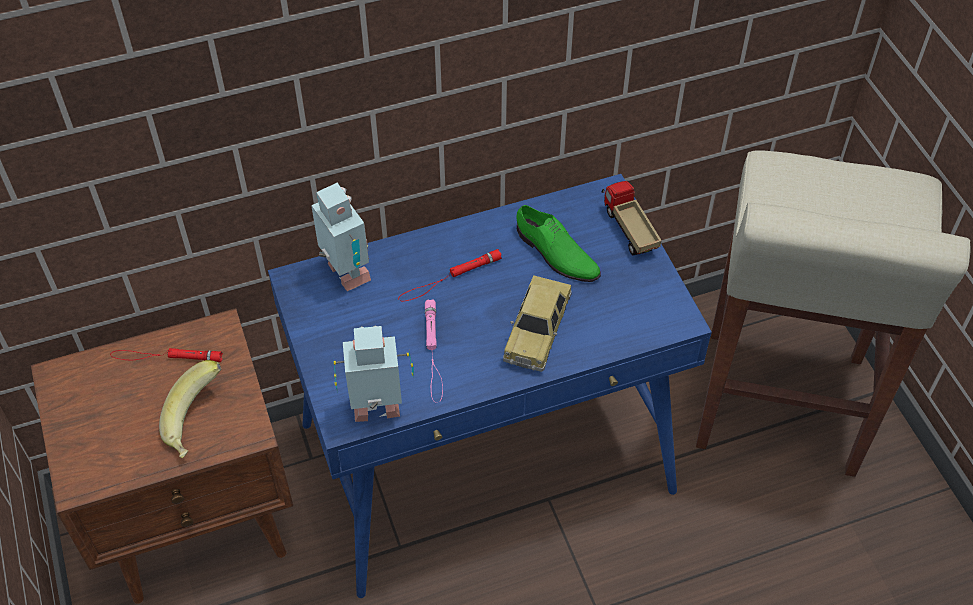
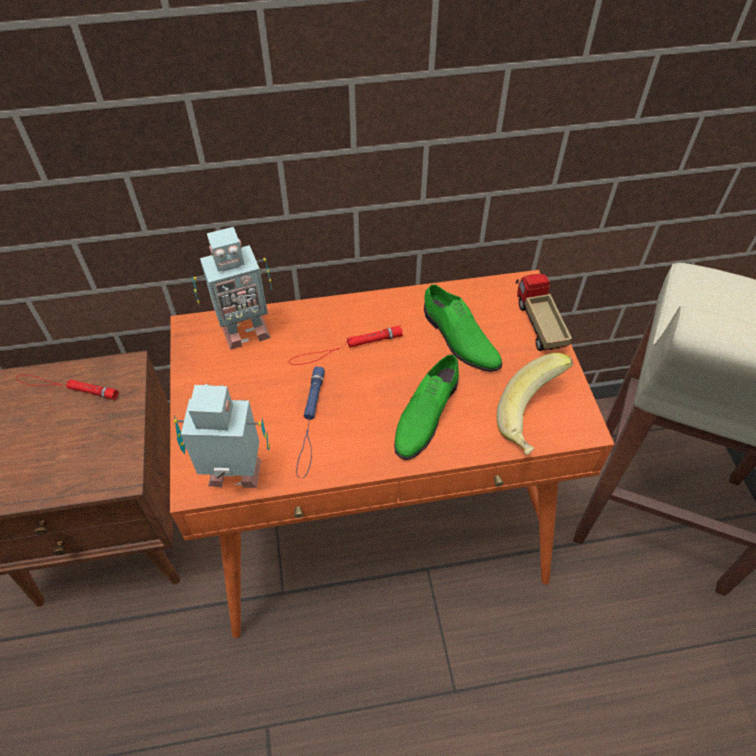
camera: 10 degrees right, 0 degrees up
(198, 422) = (73, 457): banana -> banana (534, 419)
(346, 276) = (244, 332): toy robot -> toy robot turned 90 degrees clockwise
(433, 353) = (310, 423): pink flashlight -> blue flashlight
(487, 456) = (379, 518): blue desk -> orange desk
(537, 329) = (425, 414): toy car -> green shoe

